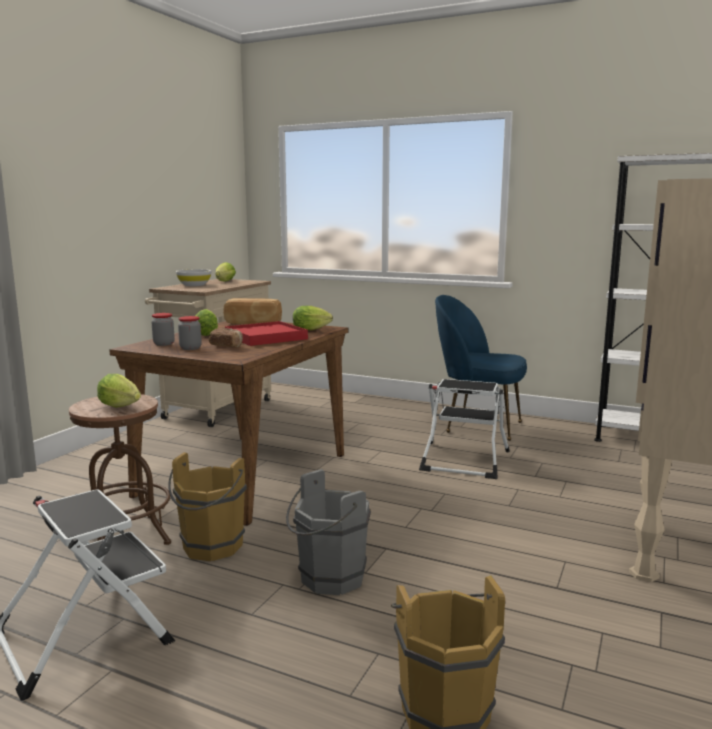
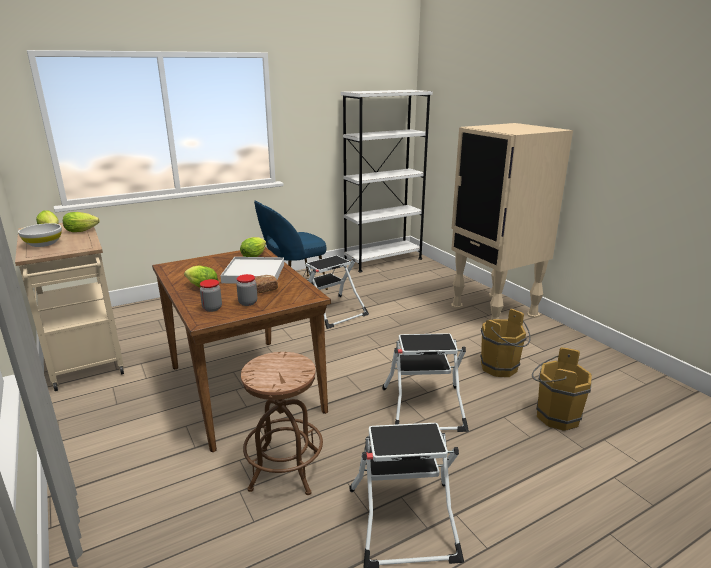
camera: 55 degrees left, 10 degrees up
(122, 407) = (292, 368): lettuce -> lettuce (83, 231)
(210, 549) = (344, 436): brown bucket -> brown bucket (501, 369)
(253, 323) = (190, 265): bread -> none
(266, 337) = (254, 273): red tray -> white tray
(328, 579) = (424, 406): grey bucket -> step ladder

